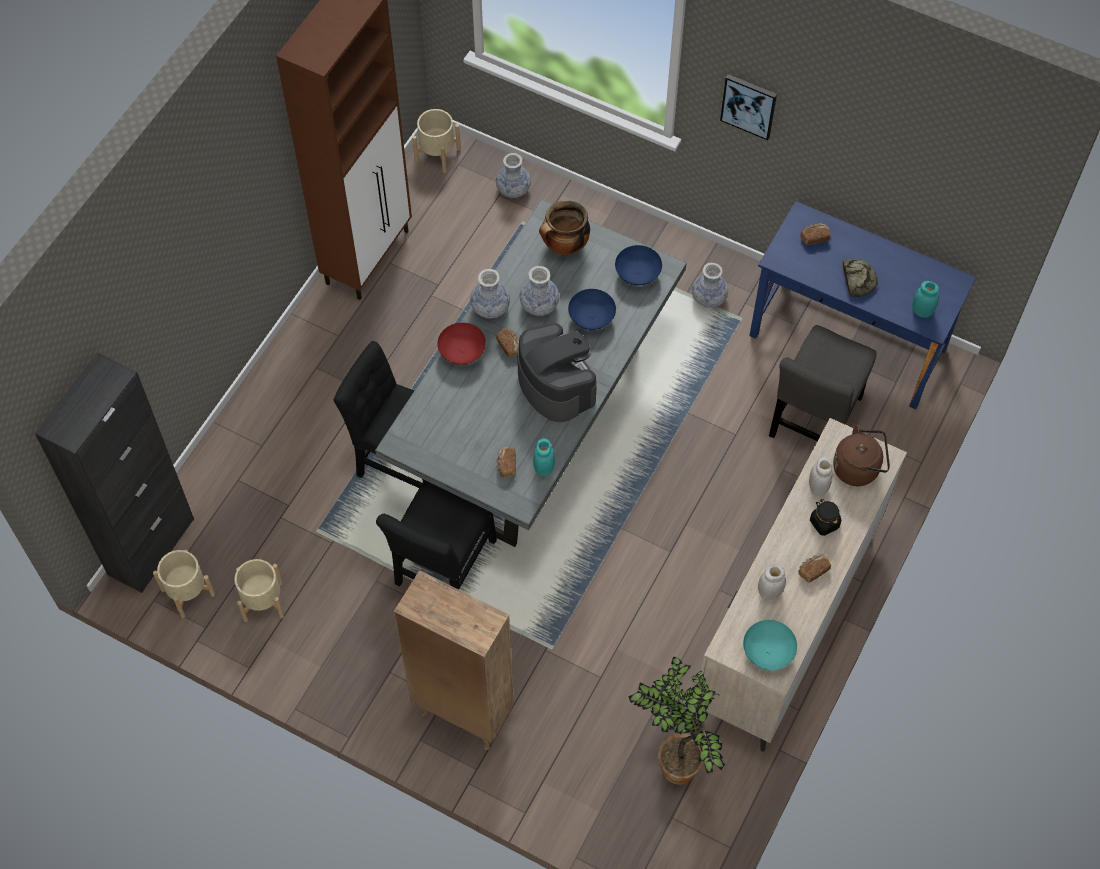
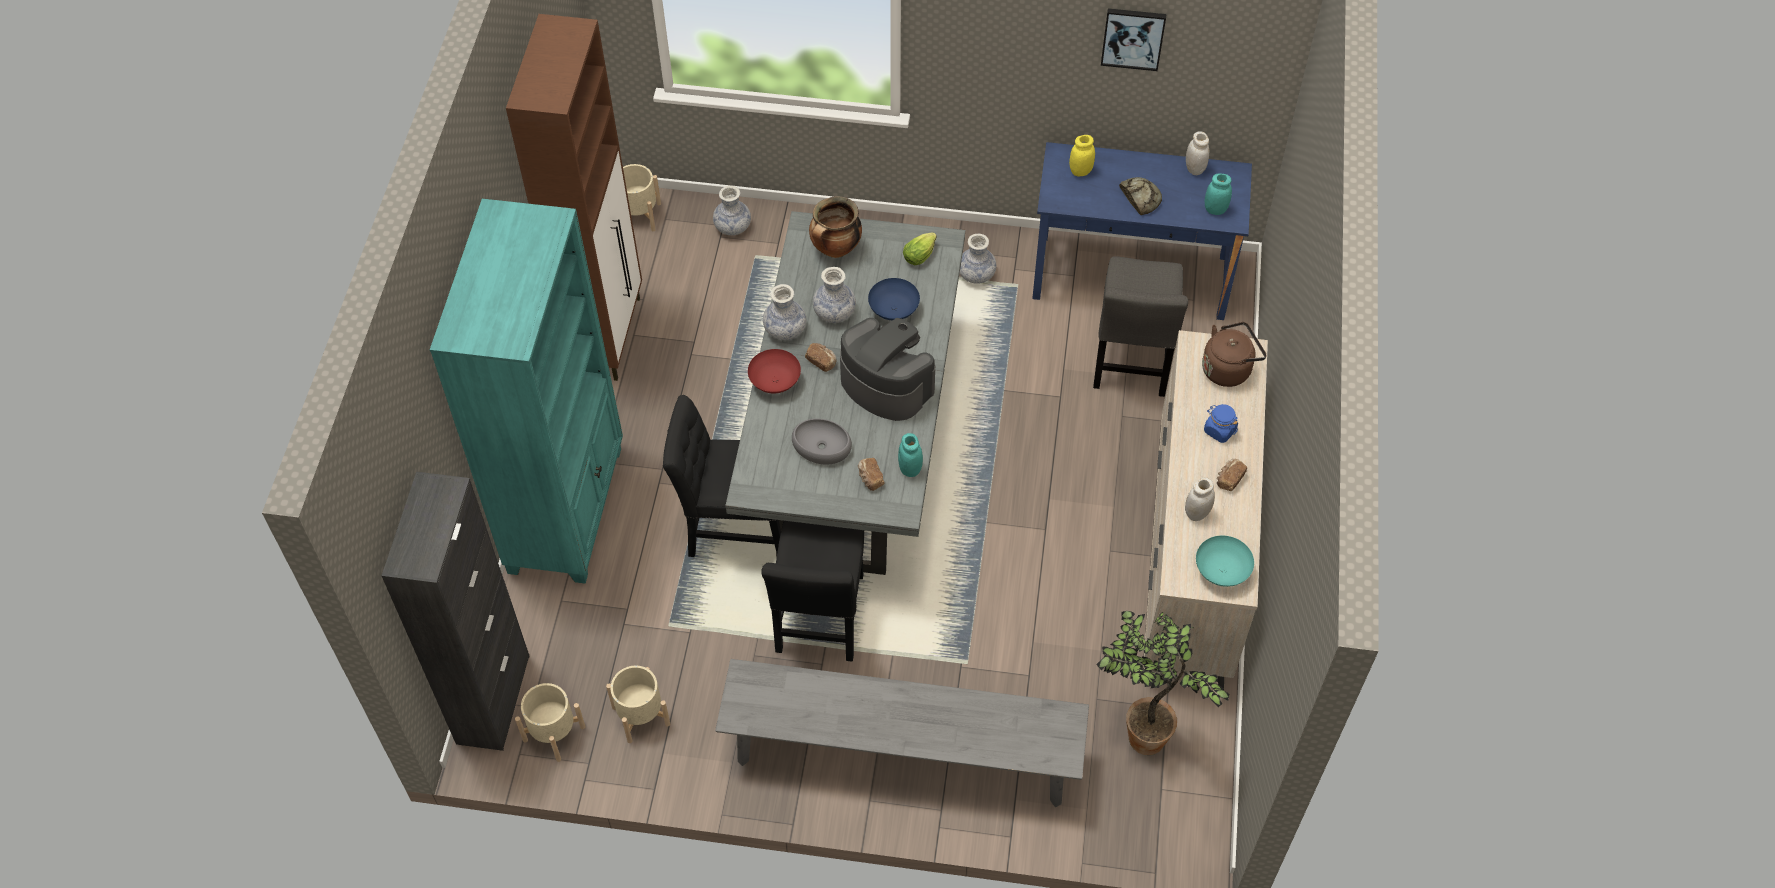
camera: 20 degrees left, 5 degrees down
(274, 401) = (567, 509): none -> turquoise bookcase
(463, 711) = (902, 756): brown bookcase -> grey bench
(476, 424) = (821, 447): none -> grey bowl
(637, 274) = (921, 254): blue bowl -> lettuce
(749, 105) = (983, 50): picture -> picture (1133, 38)
(814, 238) = (1080, 171): bread -> yellow jar
(818, 487) = (1198, 399): white jar -> white jar (1194, 169)
(824, 523) = (1219, 430): black jar -> blue jar

